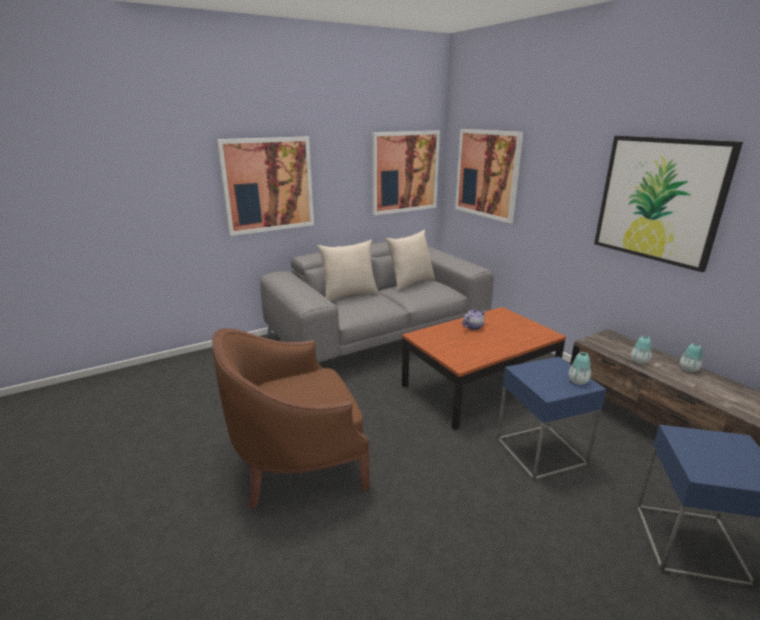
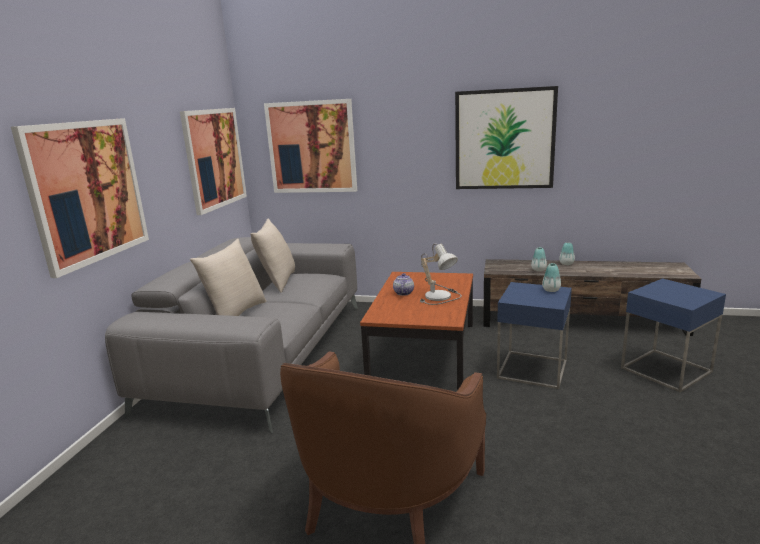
camera: 45 degrees left, 5 degrees down
(495, 342) = (441, 296): none -> table lamp

